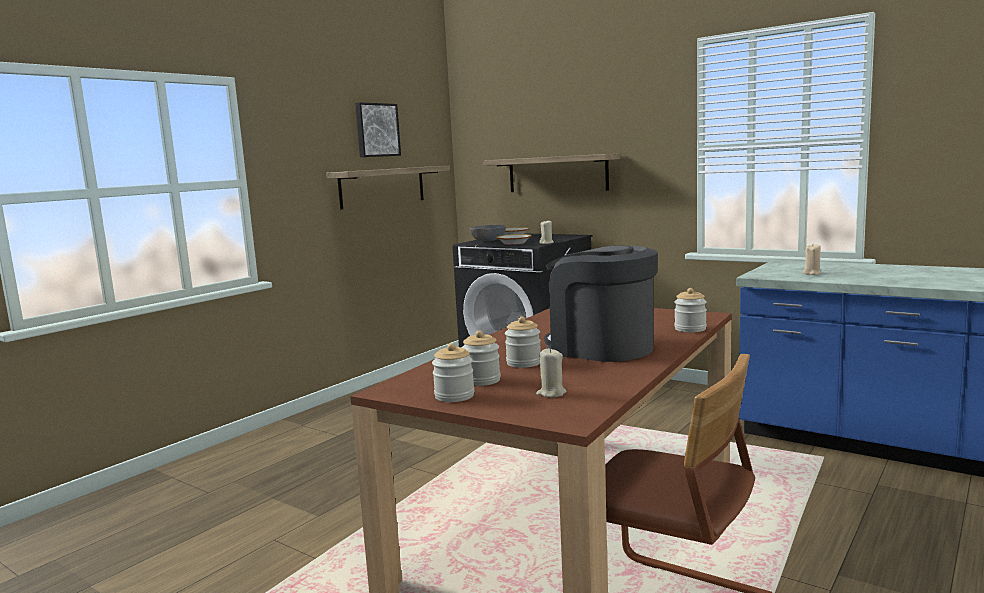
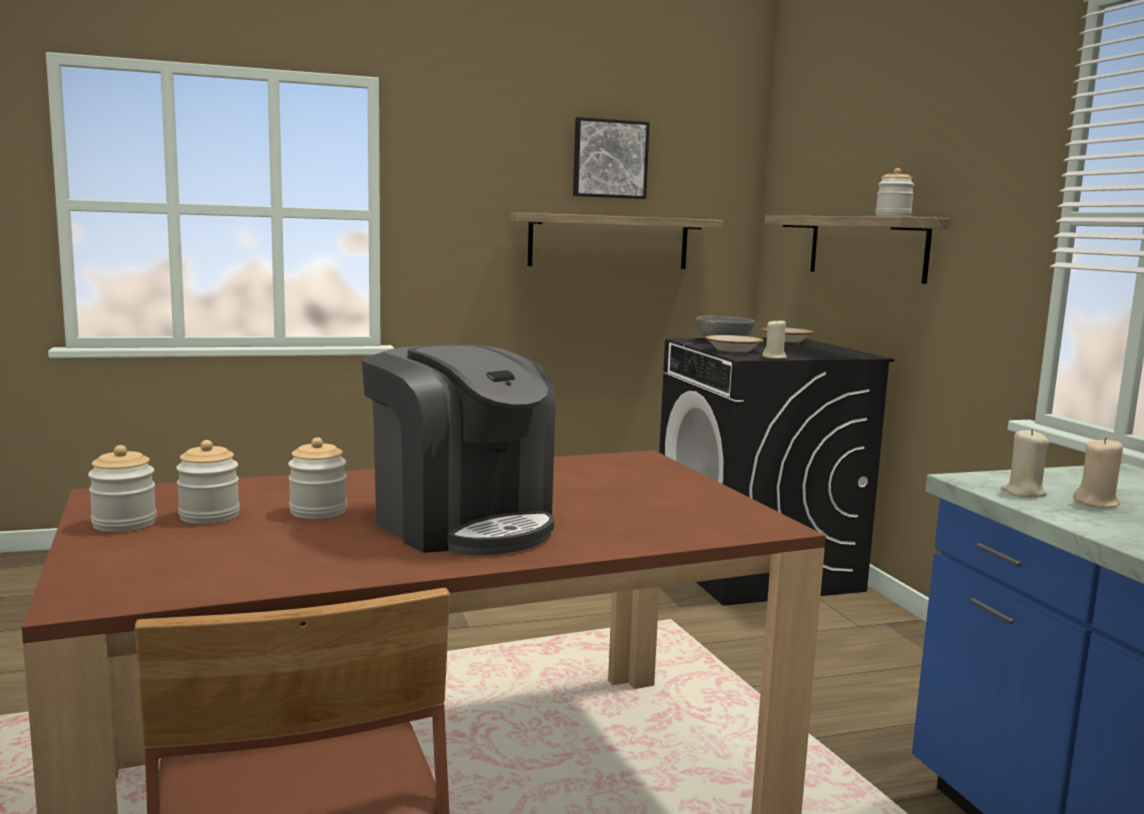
camera: 35 degrees right, 0 degrees up
(551, 393) = (198, 558): beige candle -> beige candle (1023, 493)
(601, 348) = (462, 523): coffee machine -> coffee machine turned 150 degrees clockwise
(690, 329) = (668, 538): jar -> jar (893, 216)

